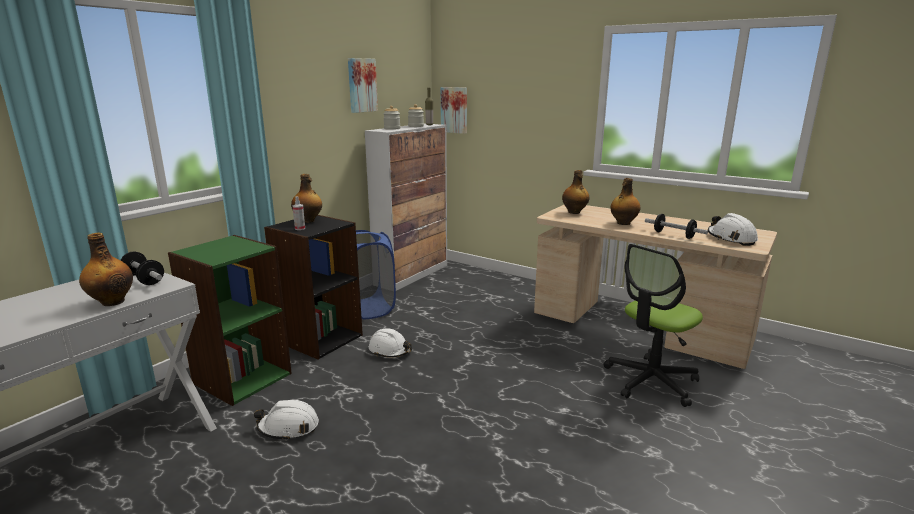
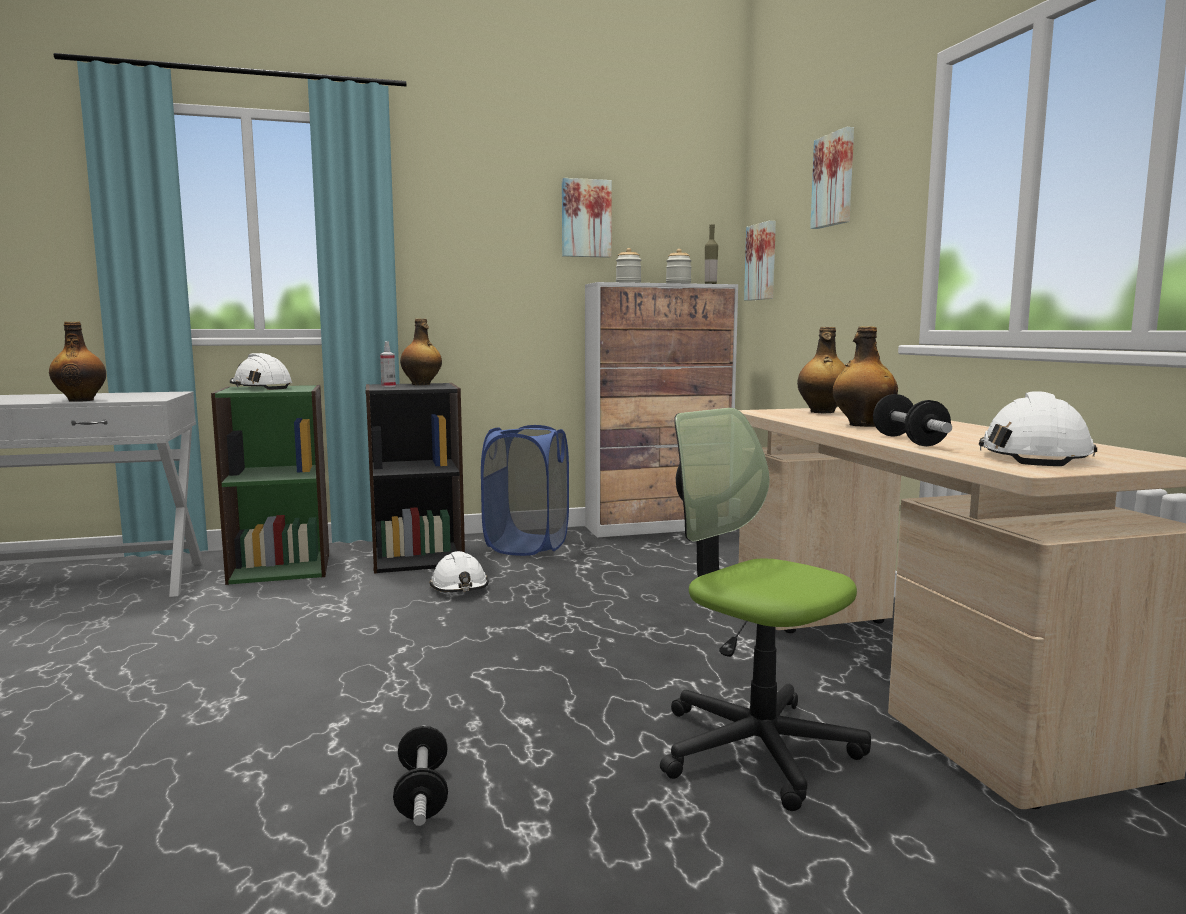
camera: 40 degrees right, 10 degrees down
(144, 279) = (151, 396): dumbbell -> dumbbell (422, 794)
(288, 427) = (222, 616): white hard hat -> white hard hat (261, 387)
(522, 74) = (835, 180): none -> picture
(651, 381) = (756, 748): office chair -> office chair turned 45 degrees clockwise

